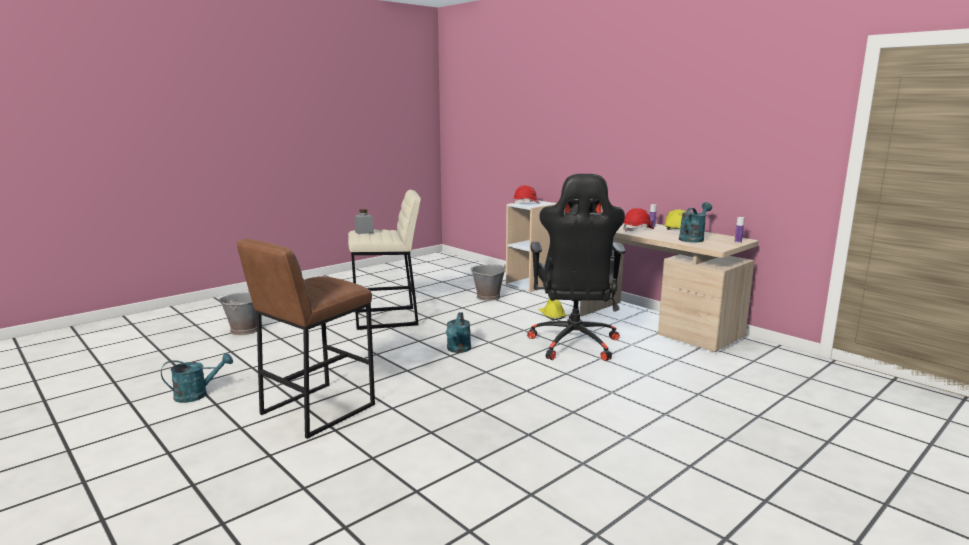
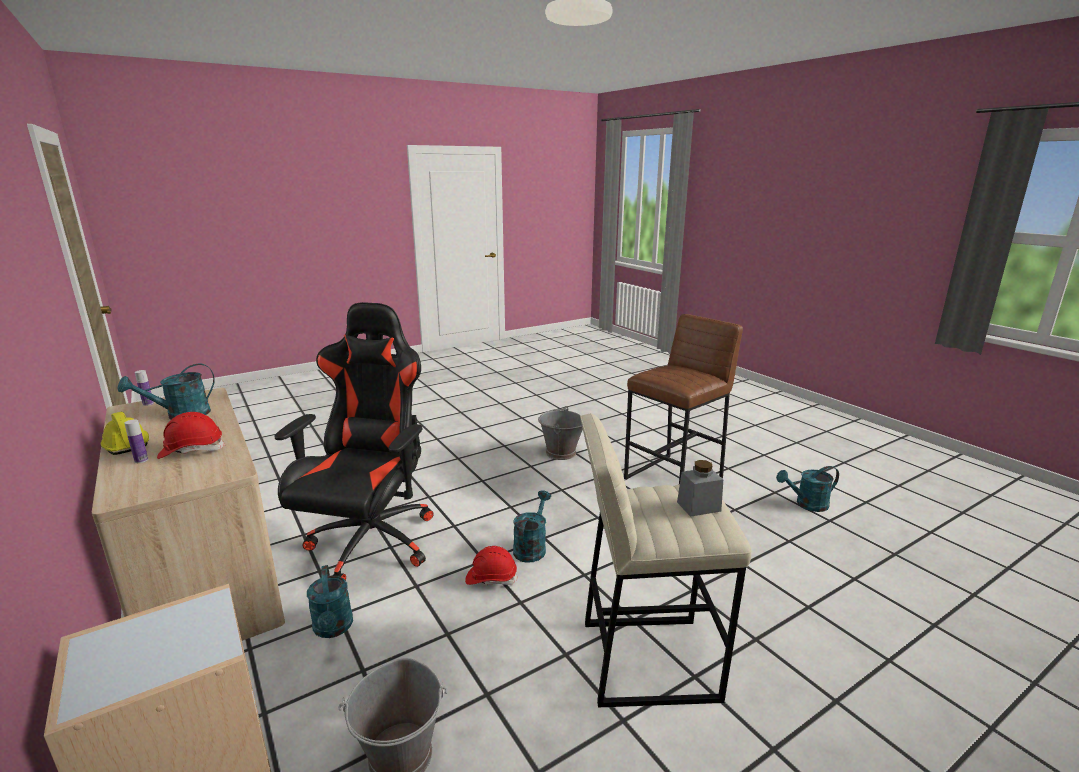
camera: 170 degrees left, 5 degrees up
(245, 330) = (900, 645): grey bucket -> grey bucket (560, 453)
(526, 203) = (177, 646): red hard hat -> red hard hat (491, 578)
(551, 315) = (333, 629): yellow hard hat -> turquoise watering can

